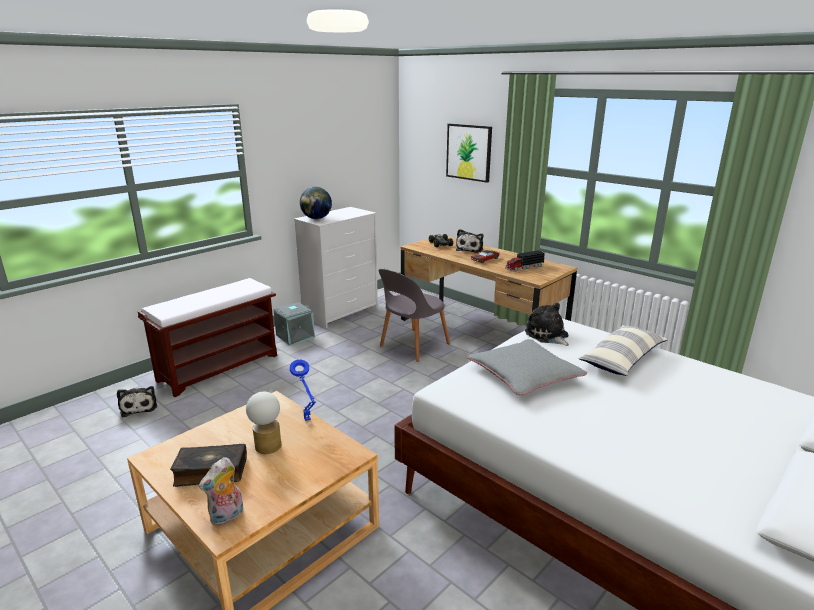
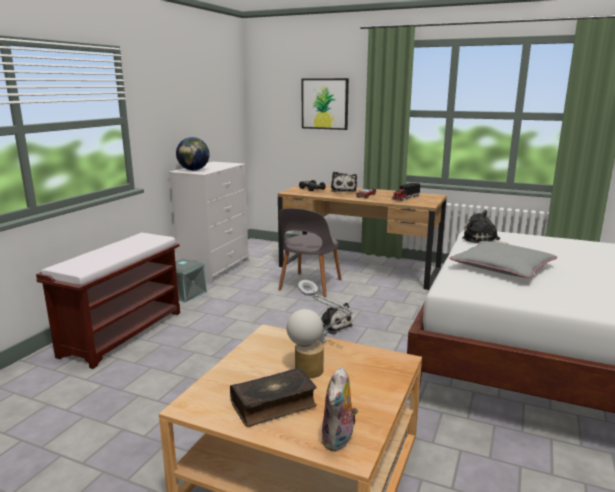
camera: 20 degrees left, 5 degrees down
(139, 407) = (55, 386): plush toy -> plush toy (332, 325)
(308, 421) = (324, 342): blue table lamp -> grey table lamp
(622, 359) = (559, 248): pillow -> none

